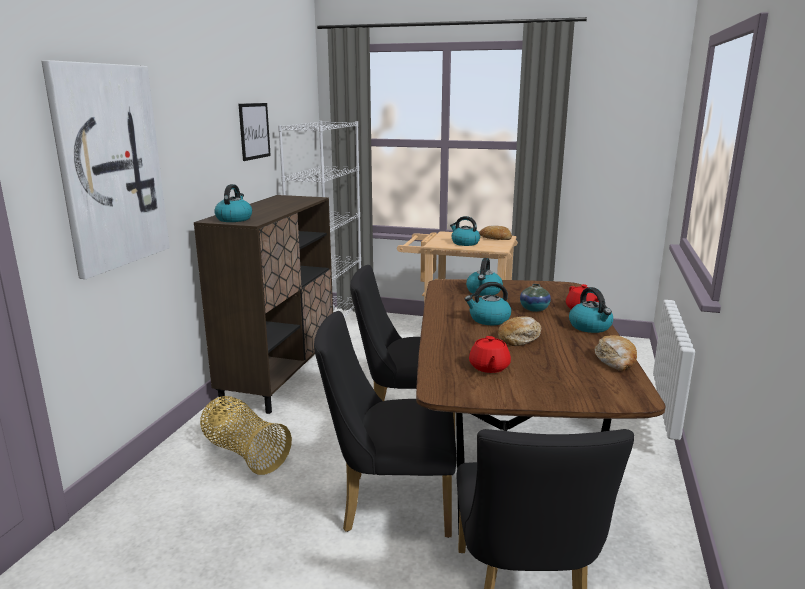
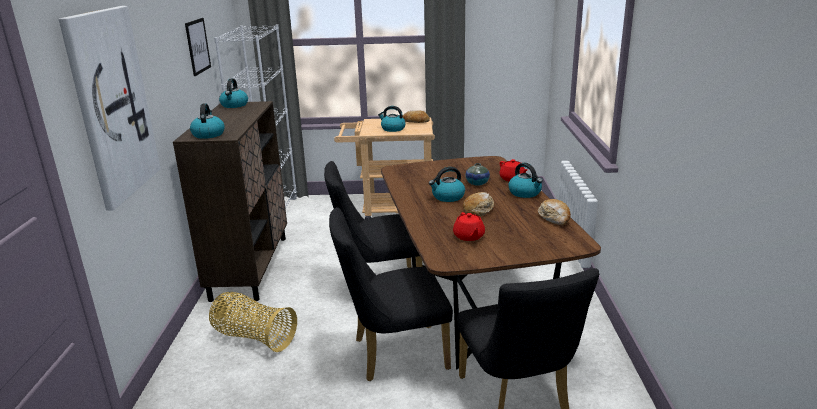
camera: 15 degrees left, 5 degrees up
(484, 292) = (430, 173): kettle -> kettle (234, 105)

